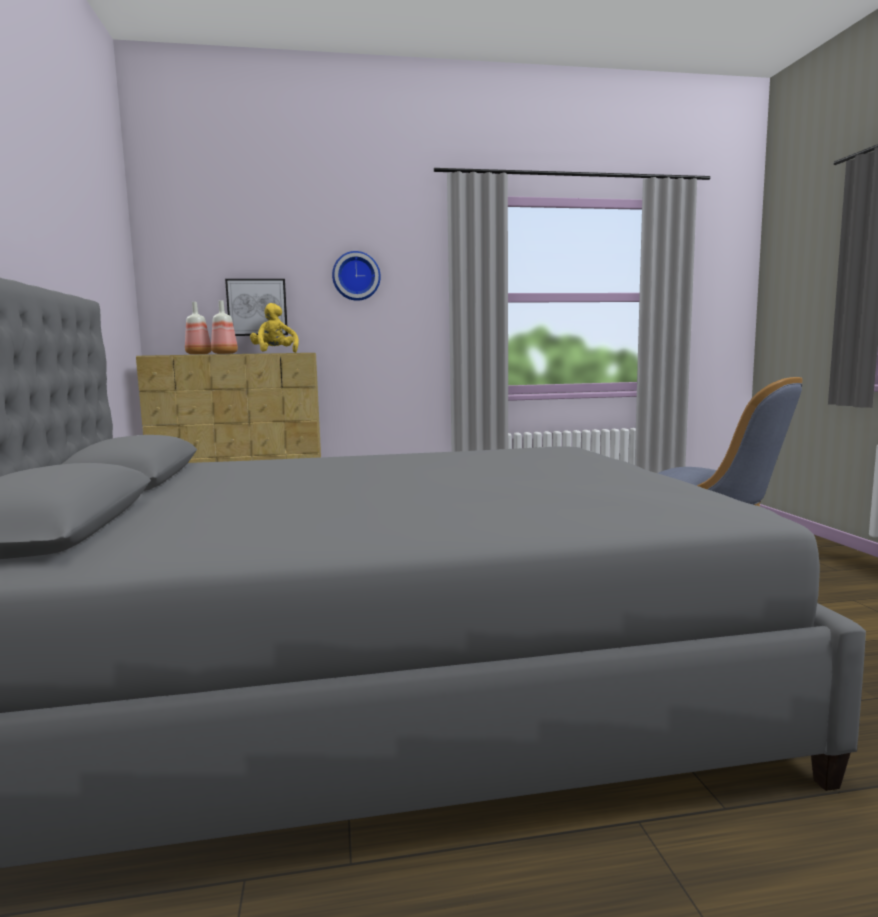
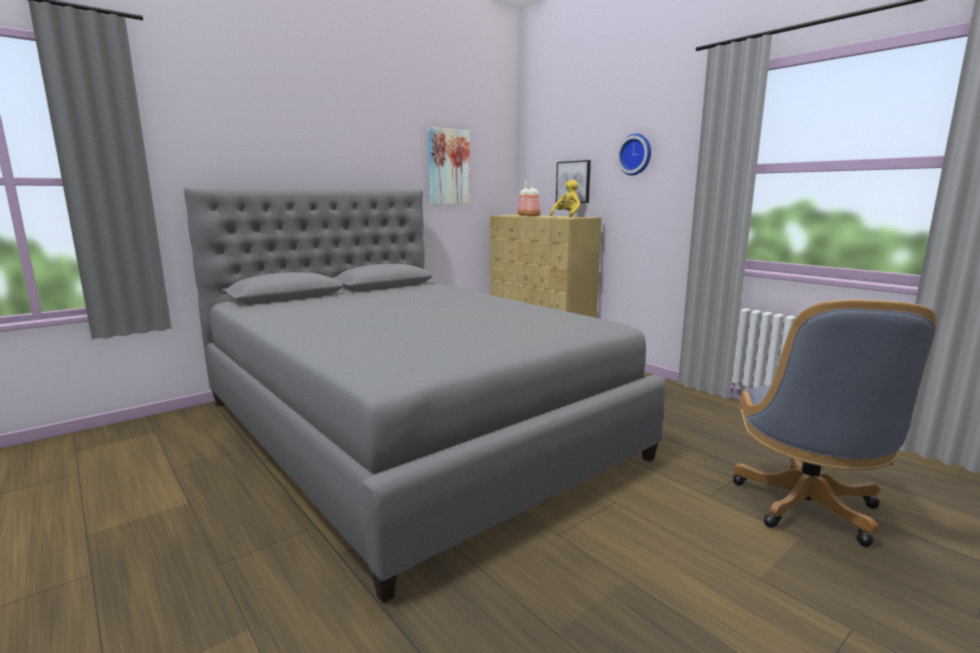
camera: 60 degrees right, 5 degrees up
(87, 267) = (448, 167): none -> picture

